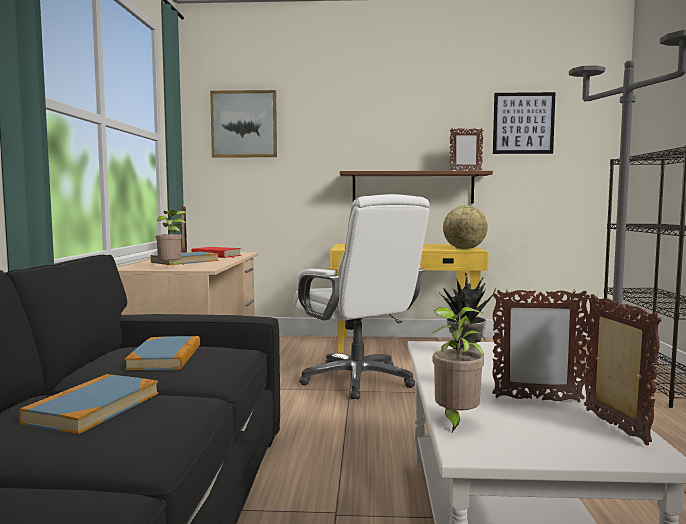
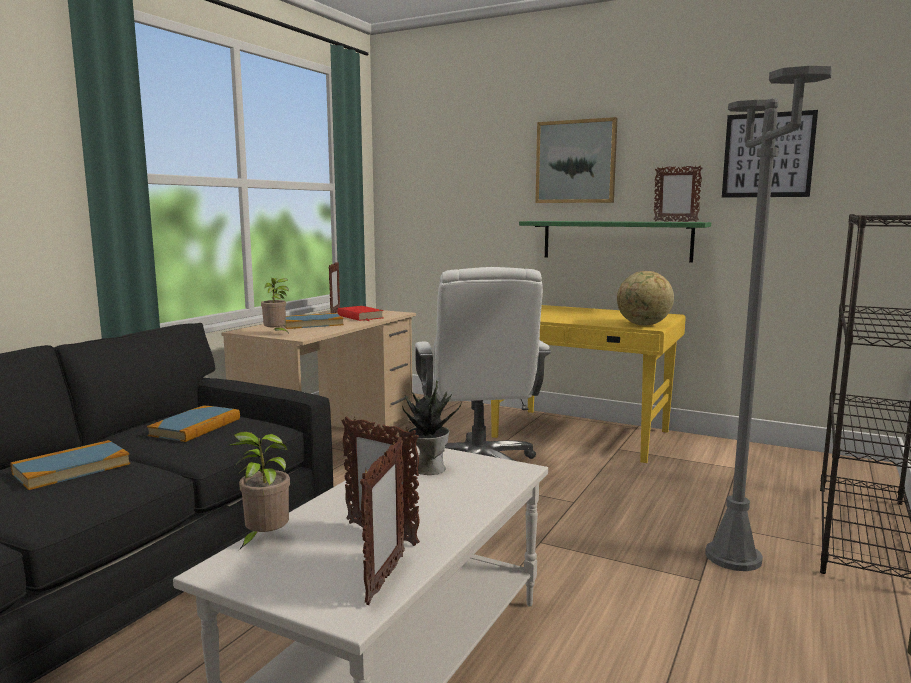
camera: 25 degrees right, 5 degrees up
(244, 124) = (433, 165): picture -> picture (576, 162)
(413, 188) = (616, 240): brown shelf -> green shelf

